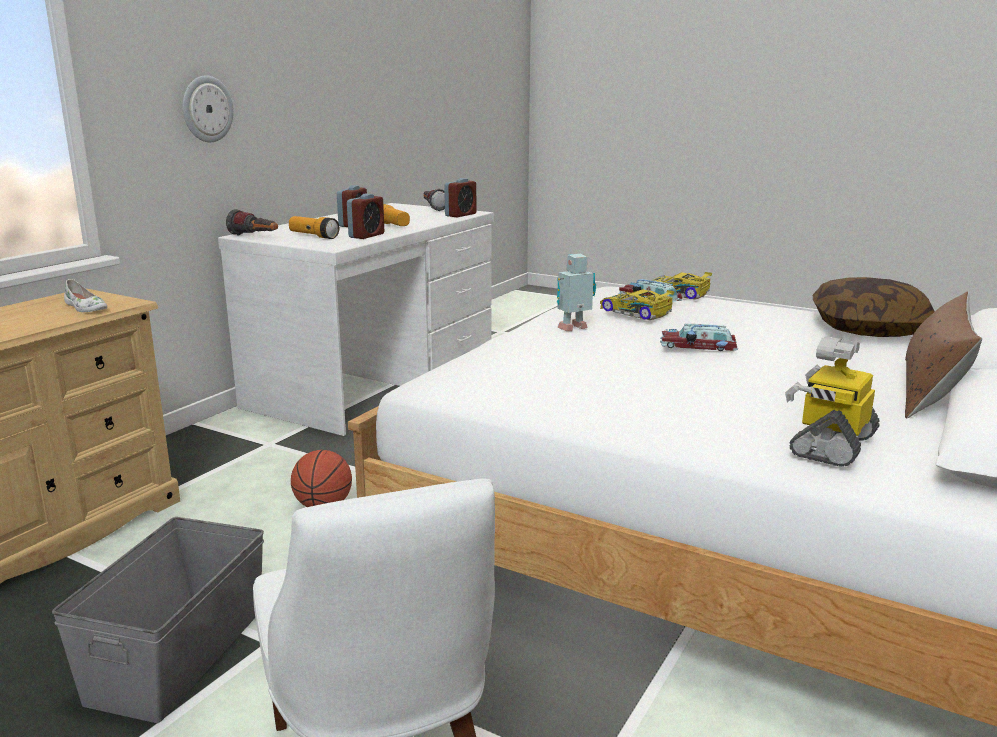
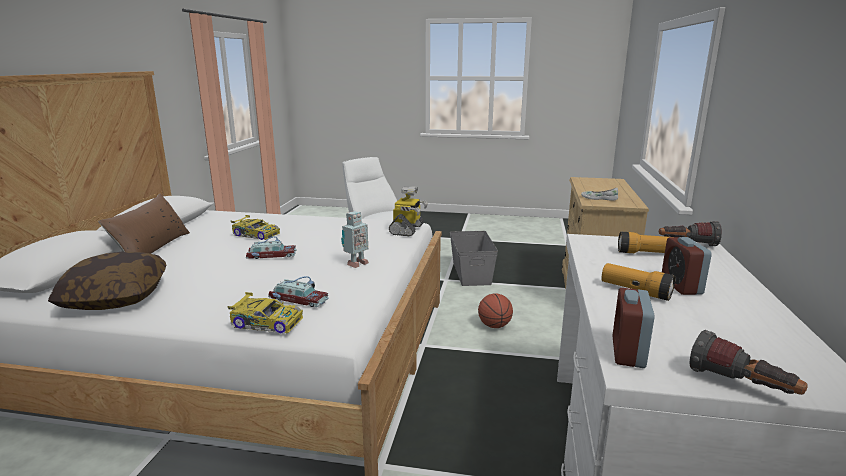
camera: 160 degrees right, 0 degrees up
(207, 109) = (750, 123): wall clock -> none
(366, 236) = (604, 261): alarm clock -> none
(636, 312) = (311, 278): toy car -> toy car (255, 234)
(831, 445) = (236, 218): toy robot -> toy robot (407, 230)

